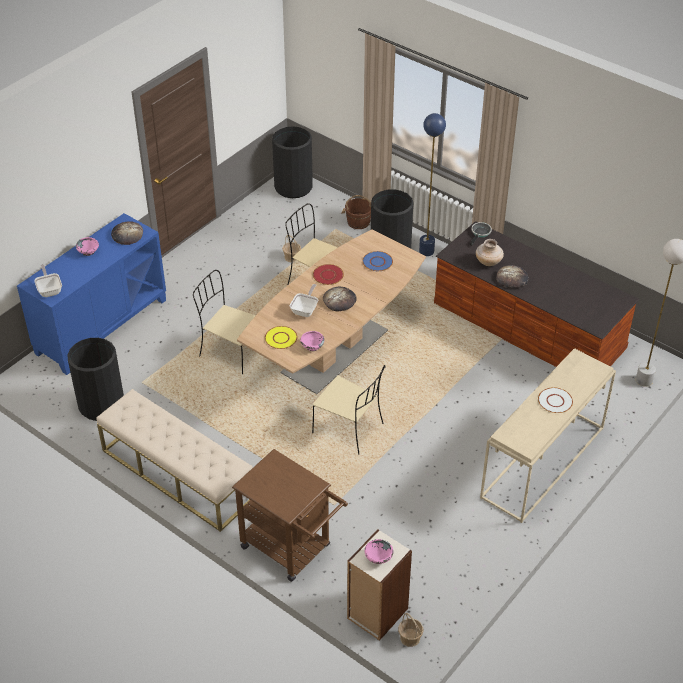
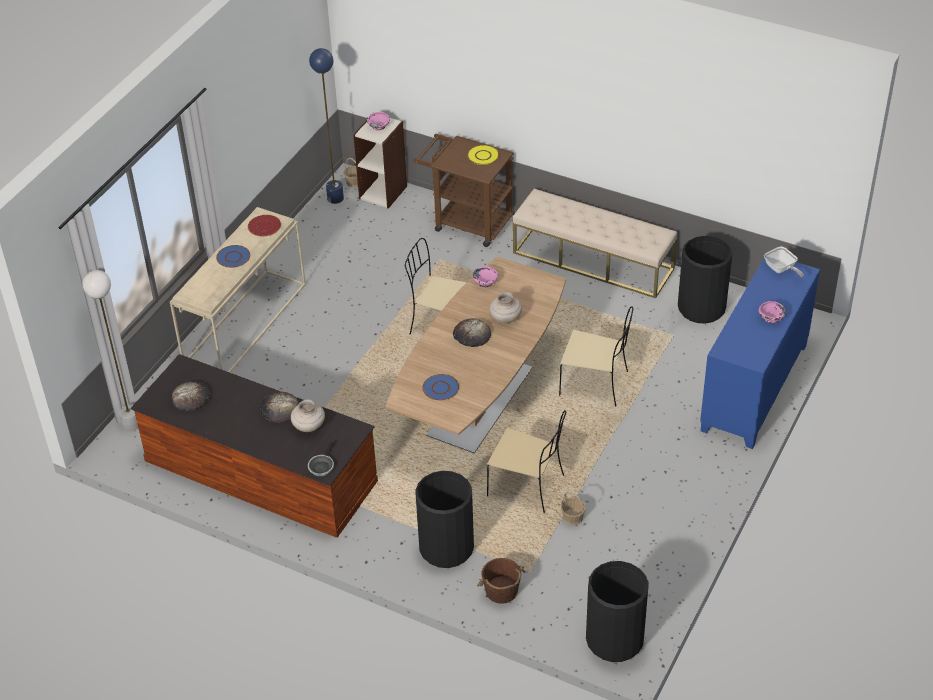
camera: 170 degrees right, 0 degrees up
(127, 235) = (740, 345): bread -> bread (191, 398)
(281, 338) = (520, 285): yellow plate -> yellow plate (483, 155)
(305, 310) = (505, 318): frying pan -> beige vase
(328, 275) = (493, 362): red plate -> red plate (264, 226)
(426, 251) = (398, 557): blue floor lamp -> blue floor lamp (335, 198)
(555, 401) = (233, 257): white plate -> blue plate

